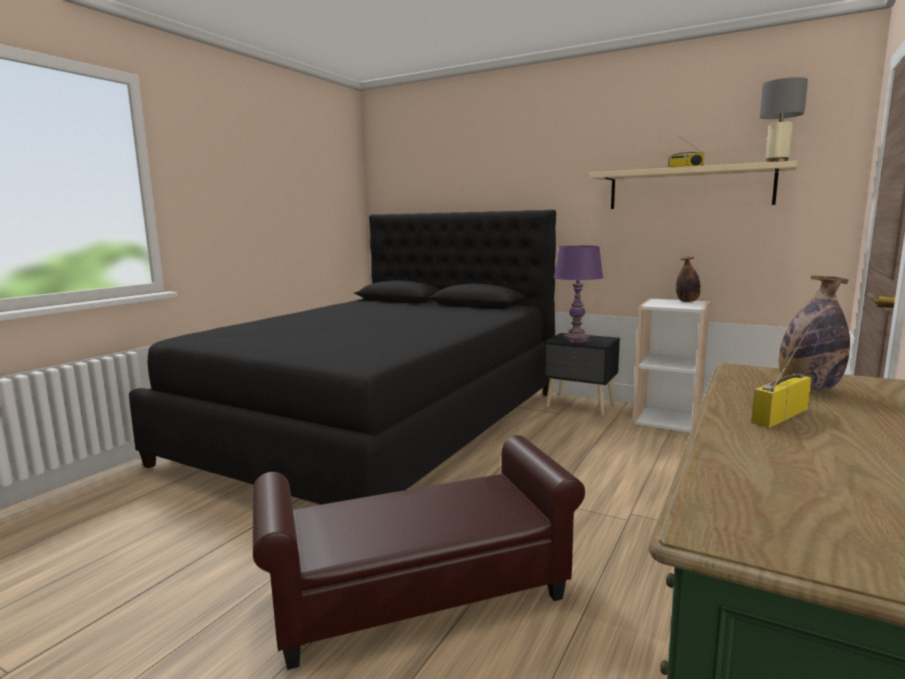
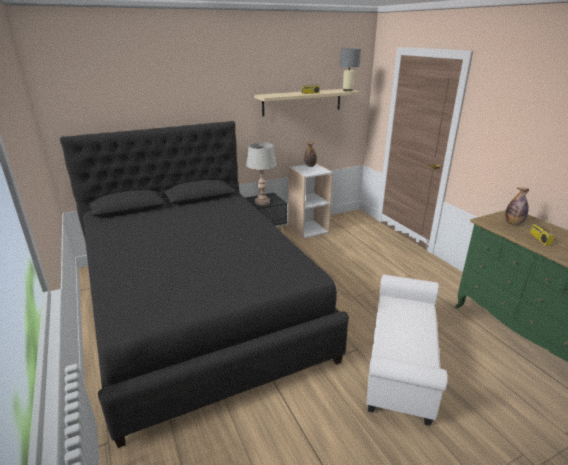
camera: 55 degrees left, 15 degrees up
(419, 595) = (400, 366): brown ottoman -> white ottoman
(576, 340) = (262, 202): purple table lamp -> grey table lamp

